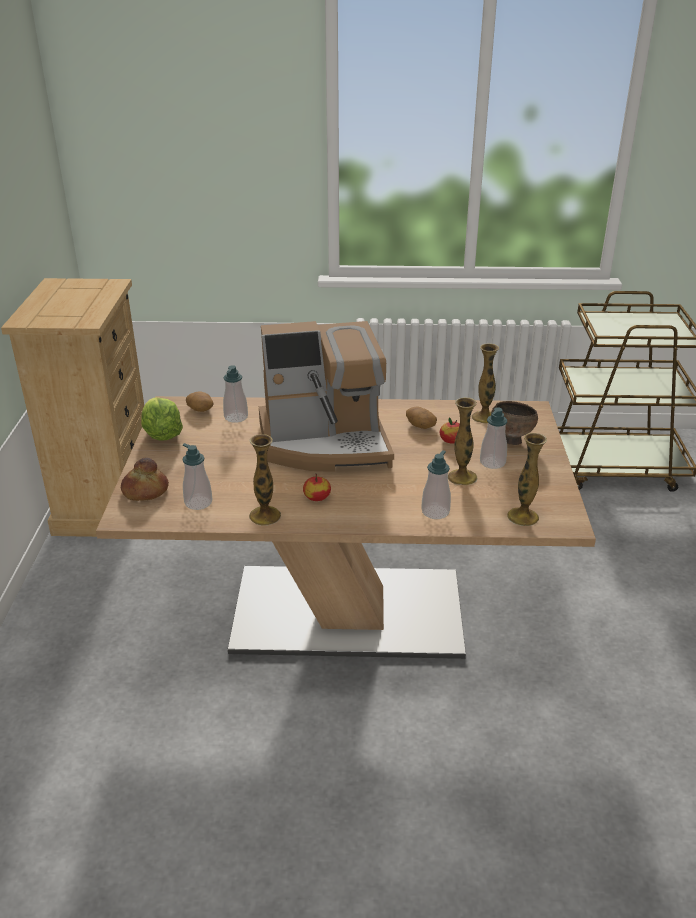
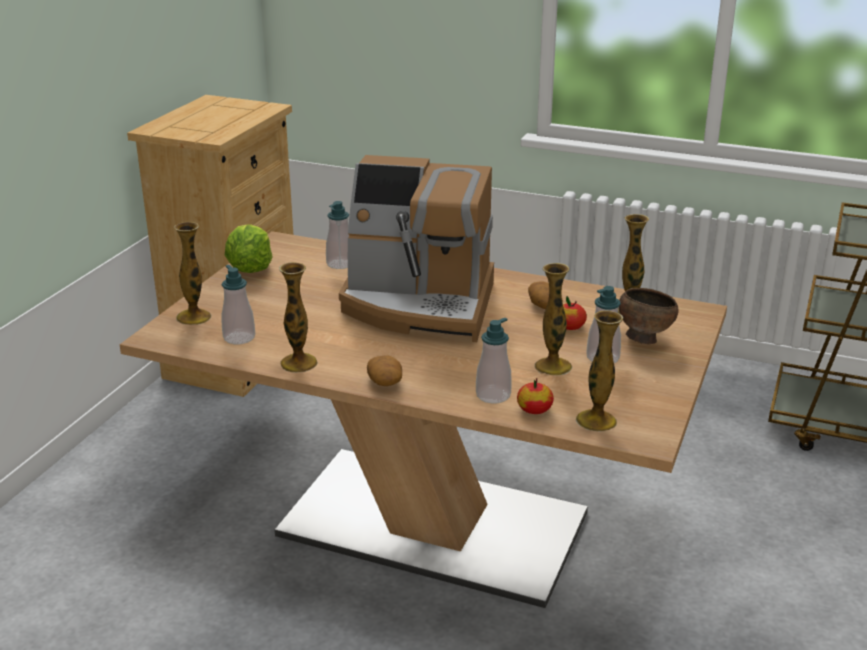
camera: 20 degrees right, 5 degrees down
(145, 491) = (193, 317): bread -> vase
(201, 409) = (308, 250): potato -> potato (385, 382)
(317, 497) = (369, 355): apple -> apple (534, 409)

